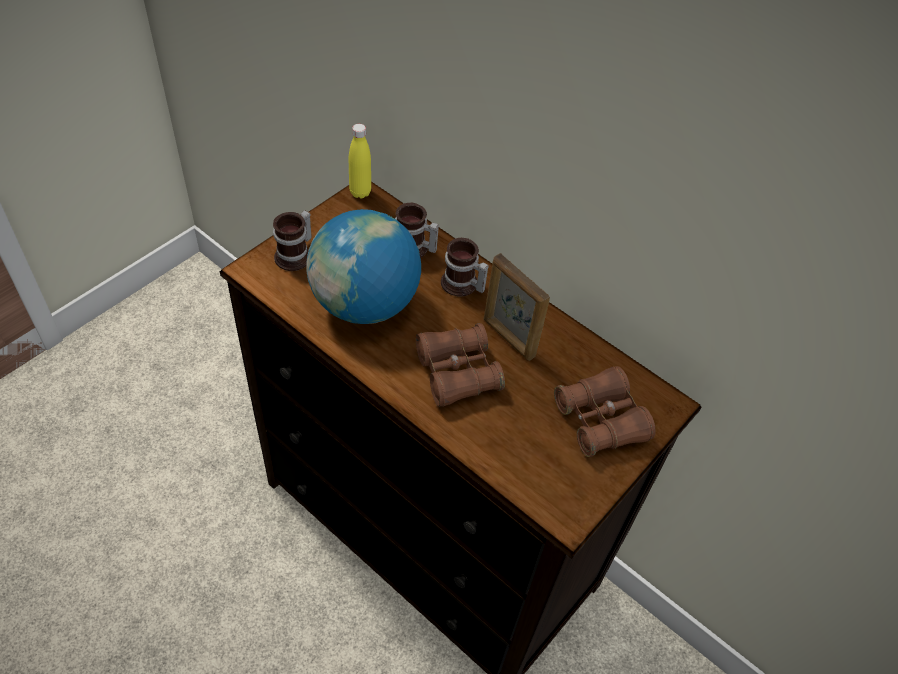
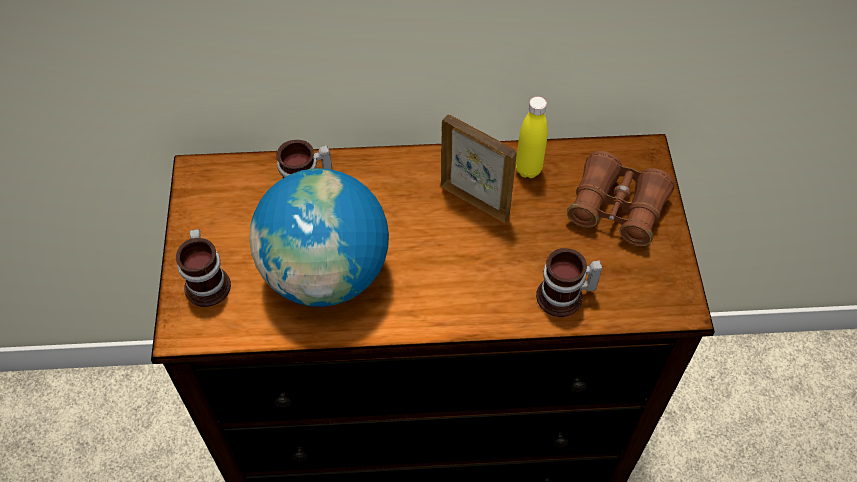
camera: 40 degrees left, 5 degrees up
(360, 192) = (193, 173): yellow bottle -> yellow bottle (528, 169)
(457, 373) = (472, 265): brown binoculars -> none
(461, 285) = (386, 187): mug -> mug (564, 298)
(508, 338) = (475, 200): picture frame -> picture frame turned 150 degrees counterclockwise

